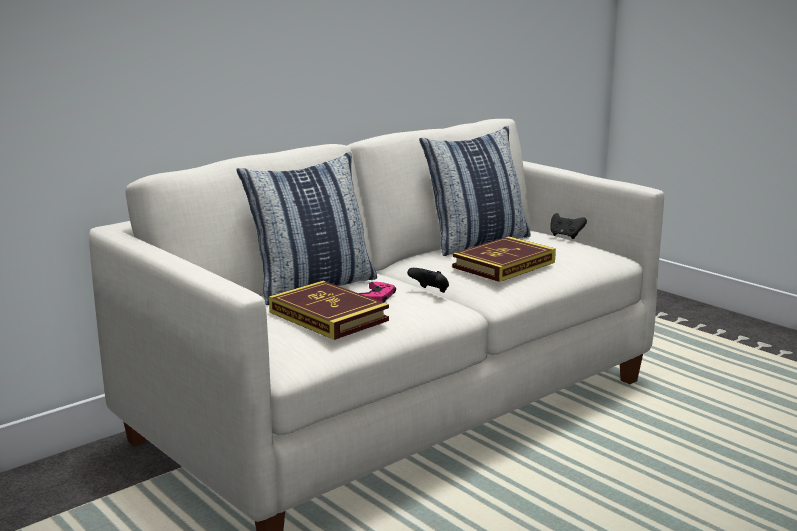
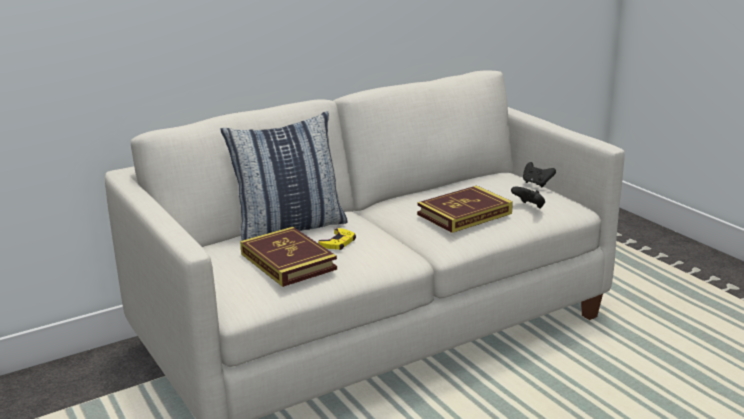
camera: 10 degrees right, 5 degrees up
(377, 296) = (338, 243): pink game controller -> yellow game controller
(430, 292) = (388, 239): black game controller -> black game controller (529, 207)
(476, 242) = (452, 187): pillow -> none

